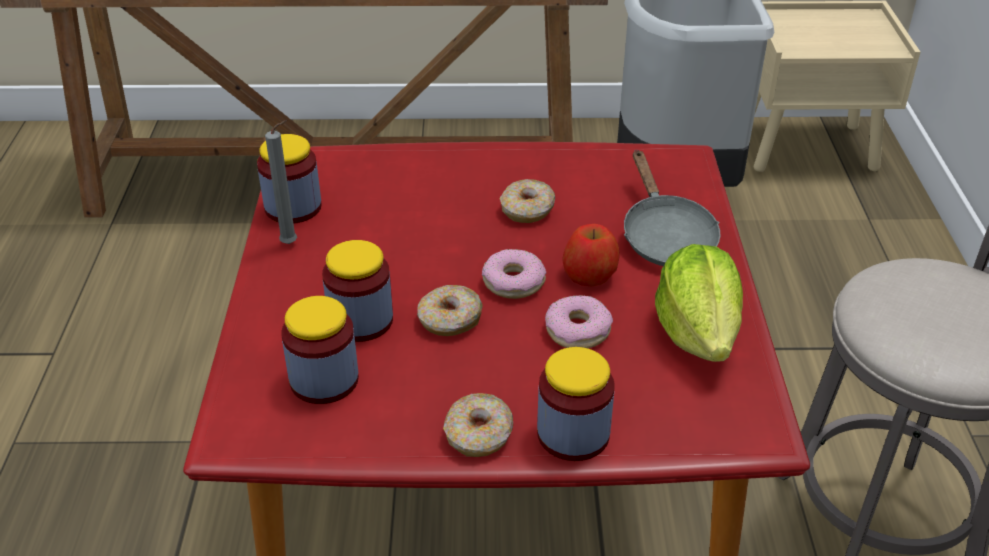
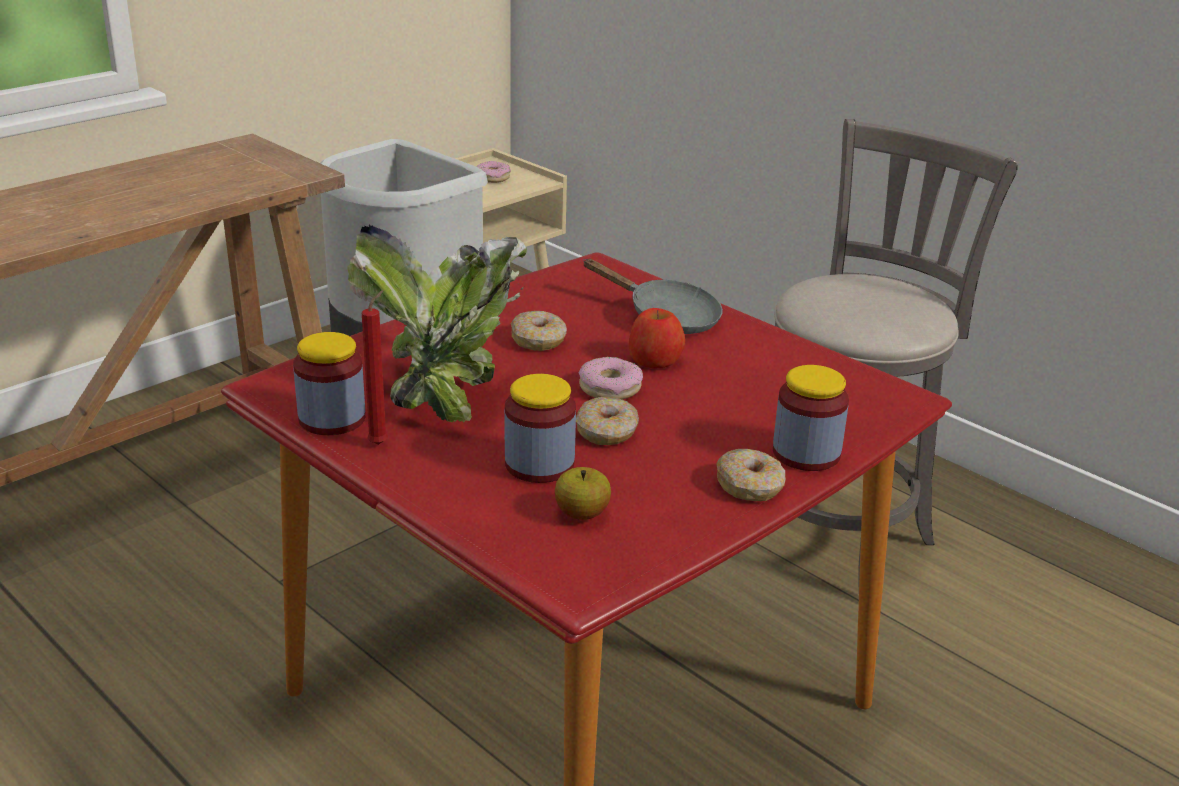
camera: 45 degrees left, 10 degrees down
(292, 244) = (380, 443): grey candle -> red candle
(324, 380) = (582, 514): jar -> apple
(400, 220) = (446, 388): none -> potted plant
(578, 330) = (705, 396): donut -> donut (493, 178)
(698, 333) = (780, 362): lettuce -> none

